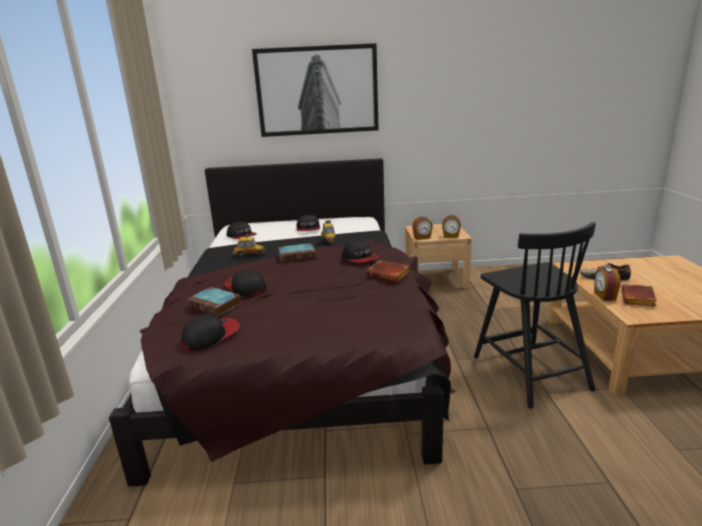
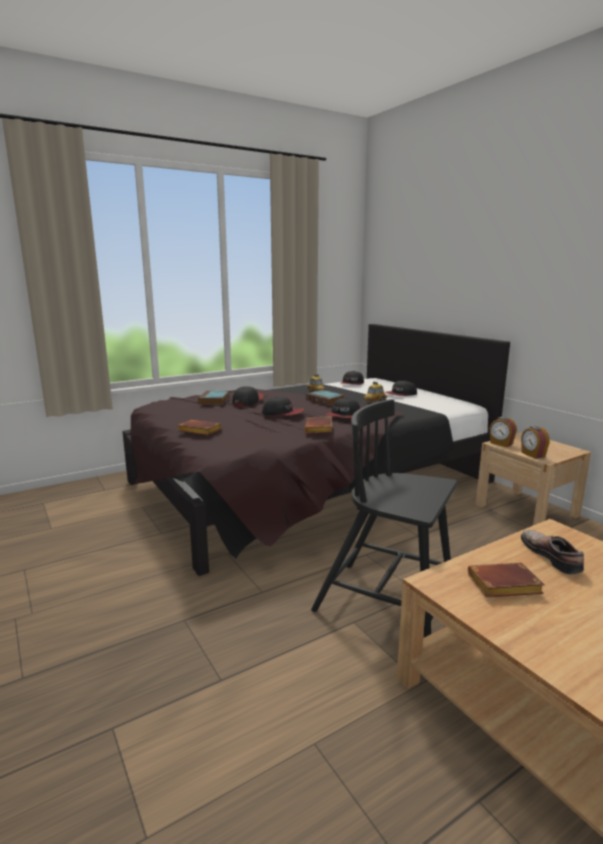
camera: 60 degrees right, 5 degrees down
(211, 336) = (173, 409): cap -> cap (283, 413)
(317, 91) = (462, 258): picture -> none
(330, 331) = (198, 431): none -> brown book
(529, 371) = (387, 604): black chair -> black chair turned 75 degrees clockwise
(604, 296) = (477, 559): alarm clock -> none

